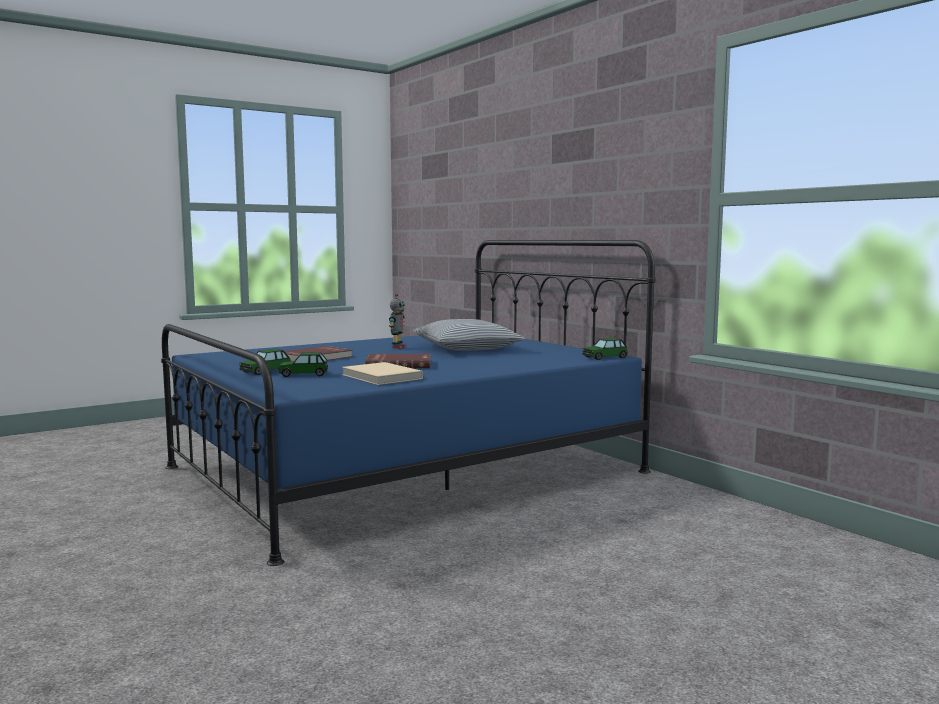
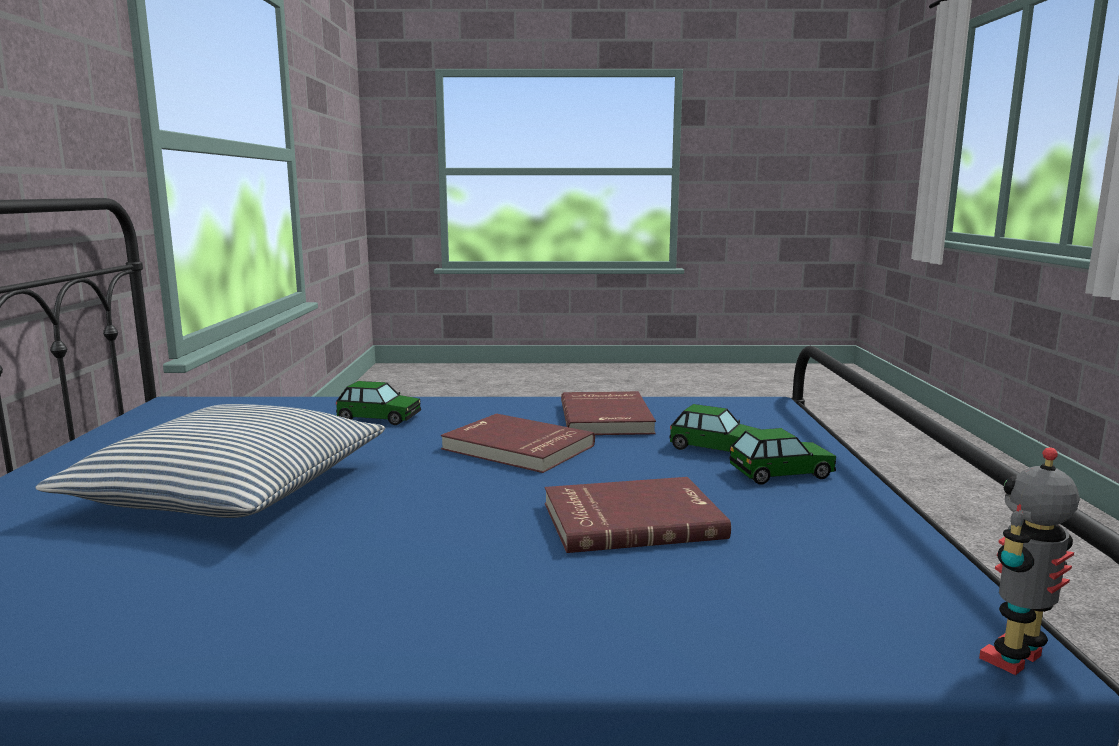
camera: 145 degrees left, 5 degrees up
(380, 377) = (608, 418): beige book -> red book
(397, 347) = (338, 542): toy robot -> toy robot (1016, 659)
(604, 357) = (197, 403): toy car -> toy car (379, 418)

